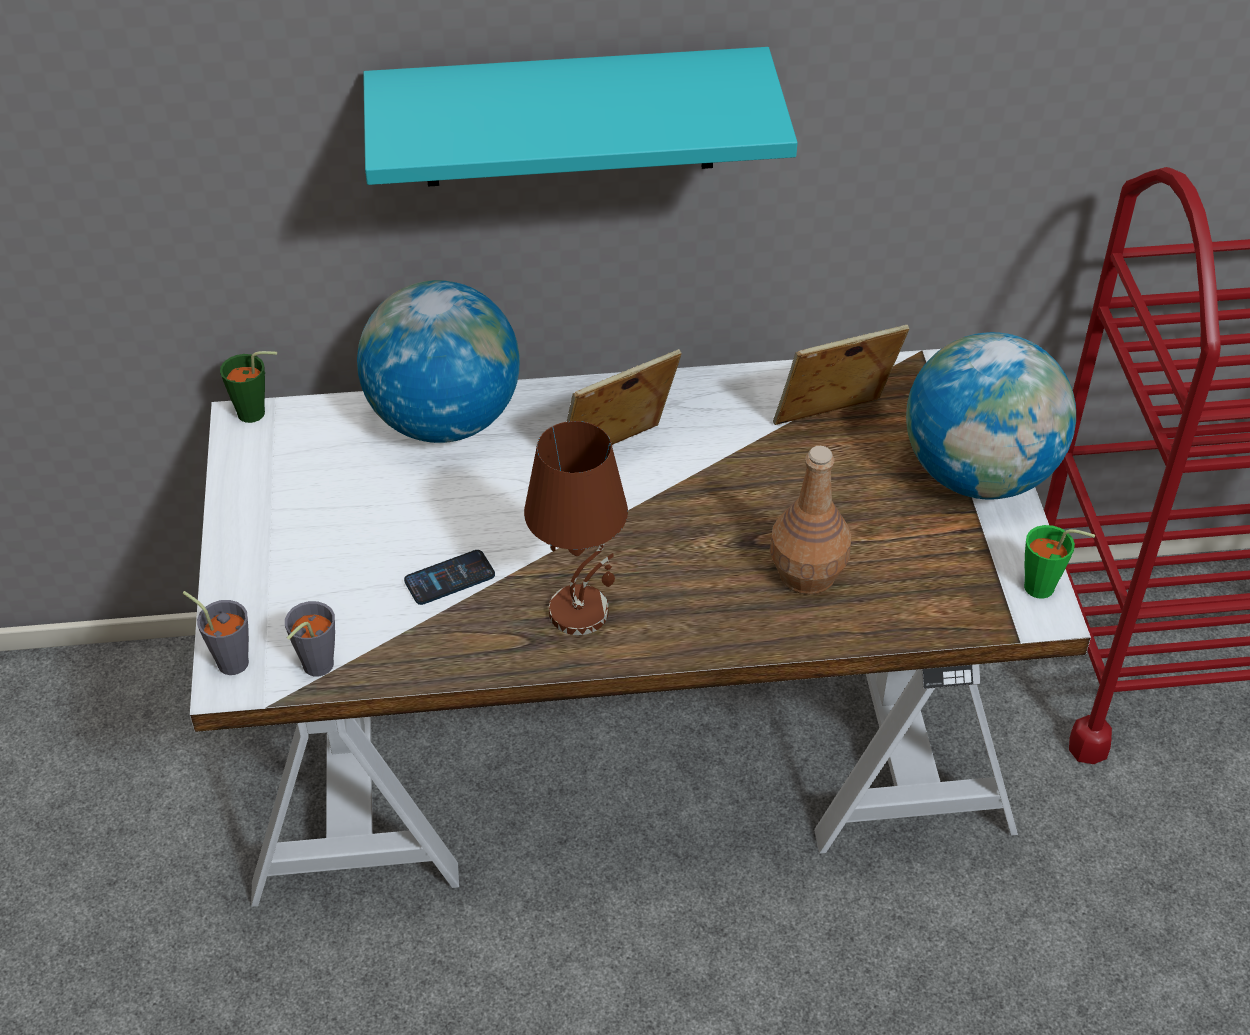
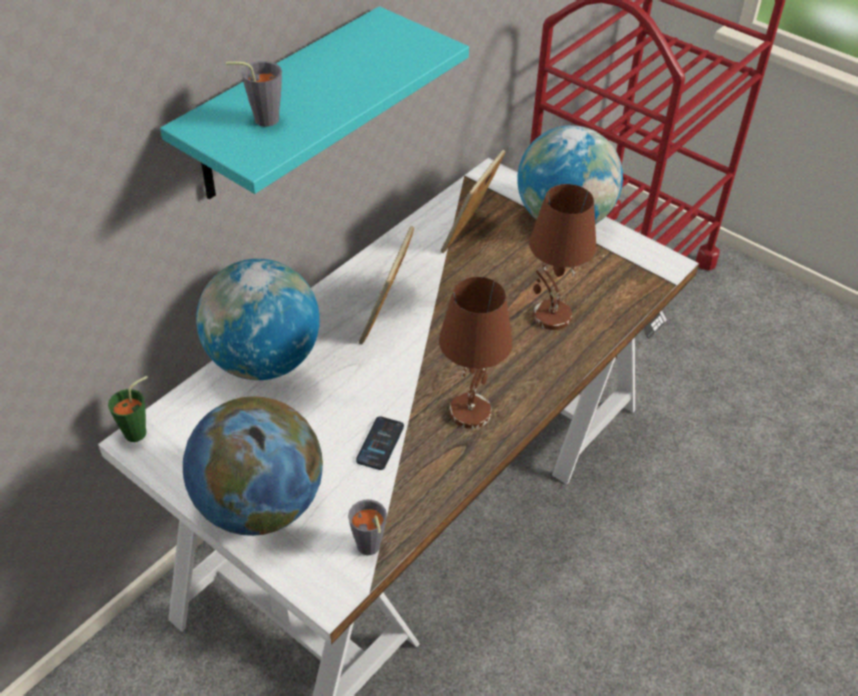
camera: 45 degrees left, 0 degrees up
(227, 659) = (311, 584): grey cup -> grey cup (260, 119)
(272, 555) = (260, 505): none -> globe
(806, 574) = (550, 316): brown bottle -> brown table lamp
(1046, 589) = (656, 253): green cup -> none

